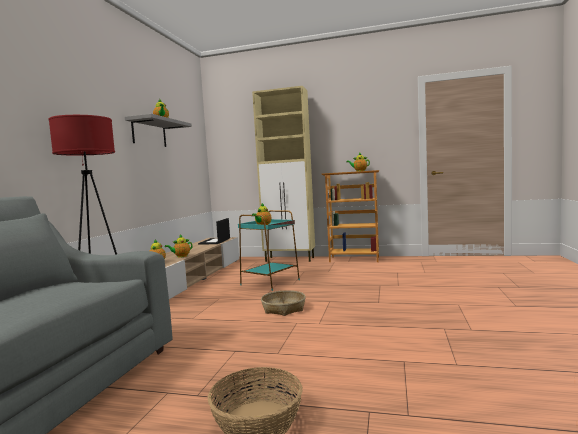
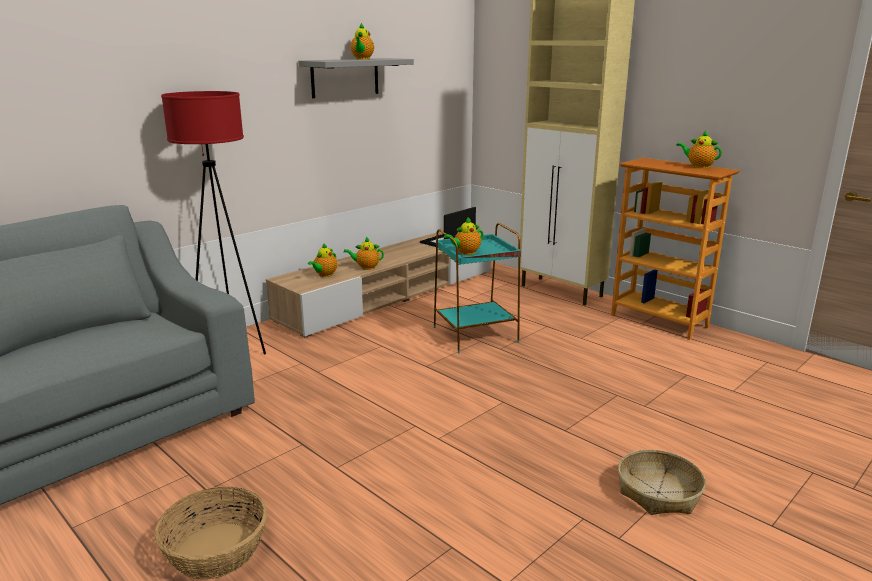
camera: 30 degrees right, 15 degrees up
(284, 309) = (431, 394): basket -> basket (658, 493)

